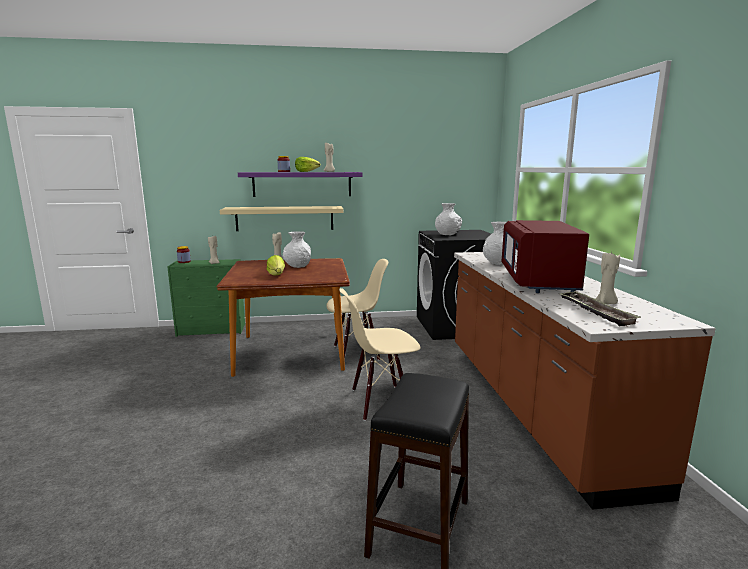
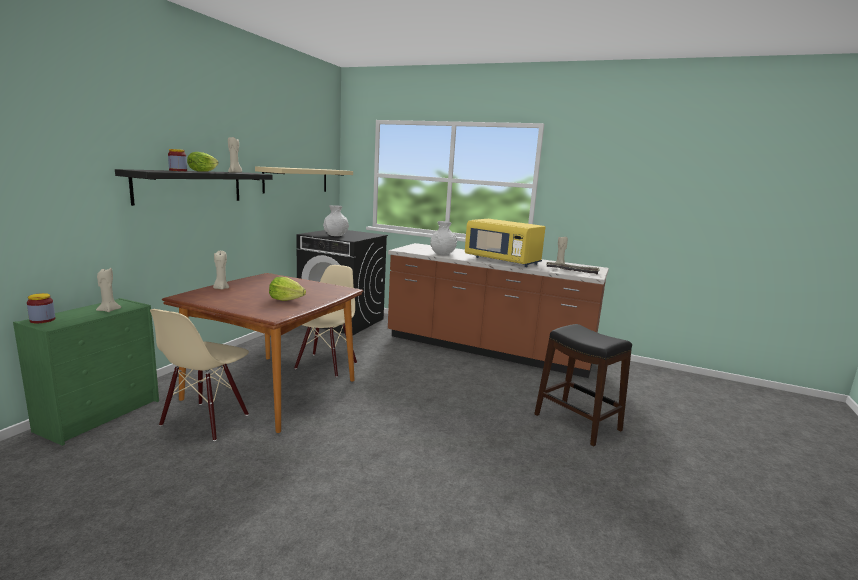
camera: 60 degrees left, 0 degrees up
(284, 218) = (171, 232): beige shelf -> beige shelf (296, 180)
(297, 266) = (263, 288): white vase -> none
(302, 184) = (190, 187): purple shelf -> black shelf
(380, 401) = (426, 385): beige chair -> beige chair (205, 421)
(538, 281) = (502, 261): red microwave -> yellow microwave

